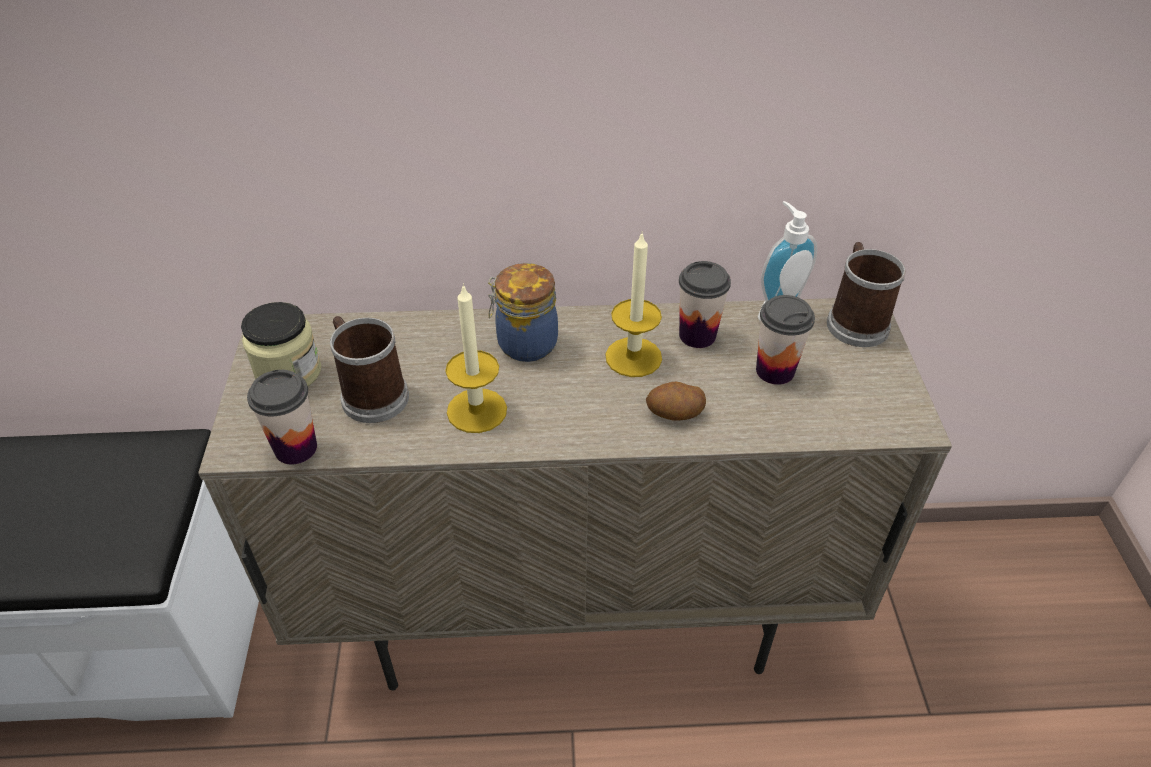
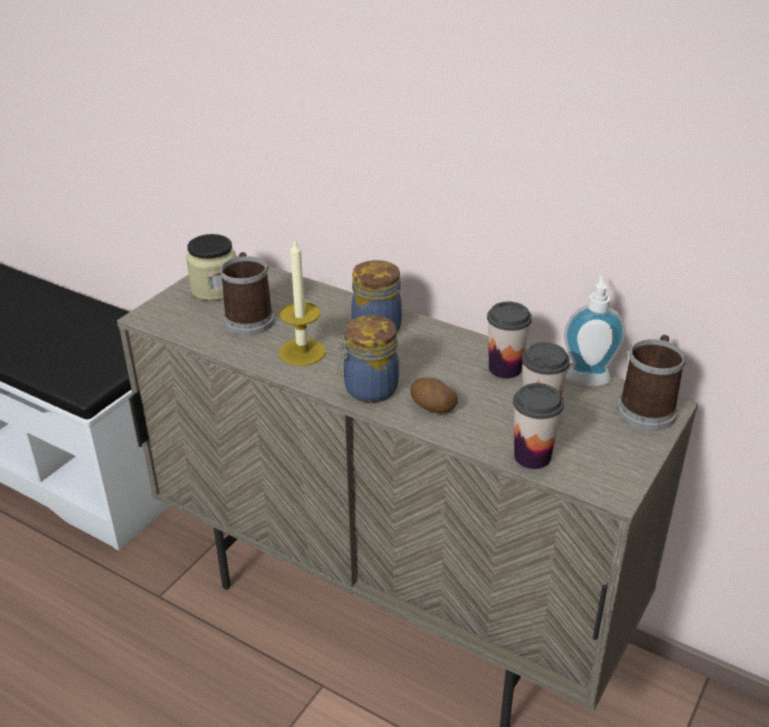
camera: 35 degrees right, 10 degrees down
(296, 448) = (178, 329): cup -> cup (532, 457)
(592, 423) = (368, 389): none -> jar
(633, 357) = (441, 363): candle -> none

